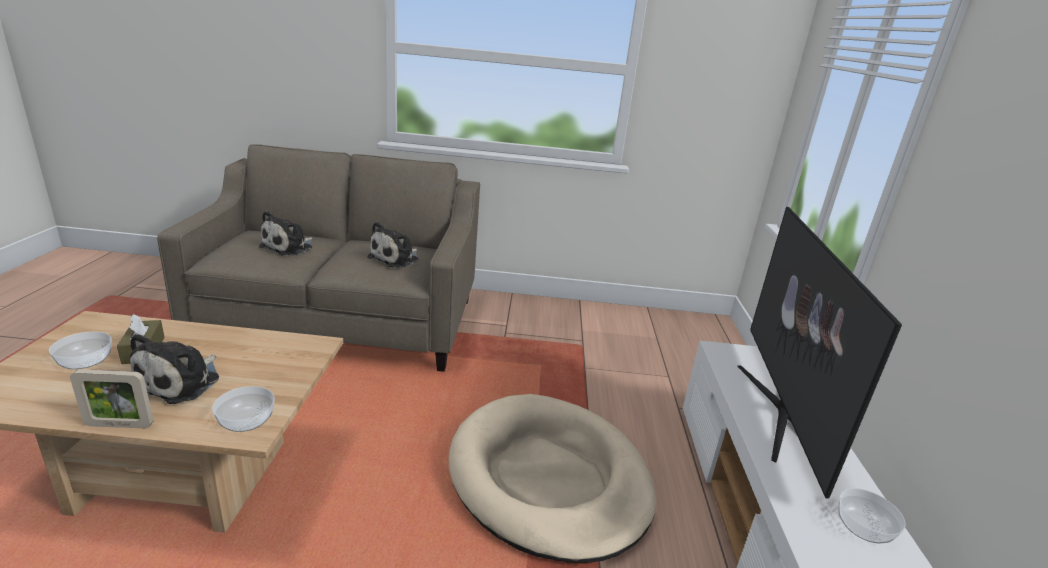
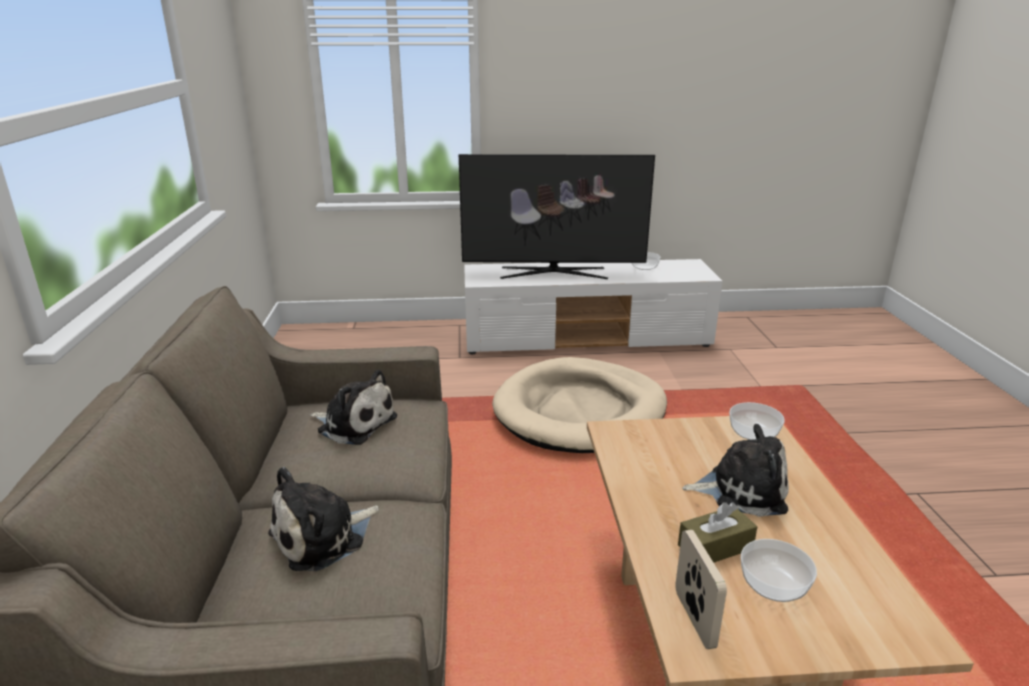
camera: 95 degrees left, 0 degrees up
(119, 425) = (826, 496): picture frame -> picture frame (694, 619)
(289, 247) = (323, 537): plush toy -> plush toy turned 120 degrees clockwise

